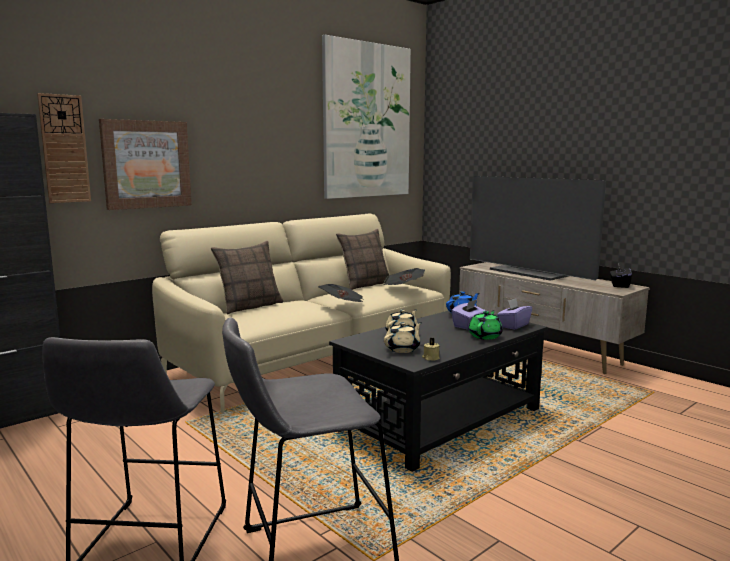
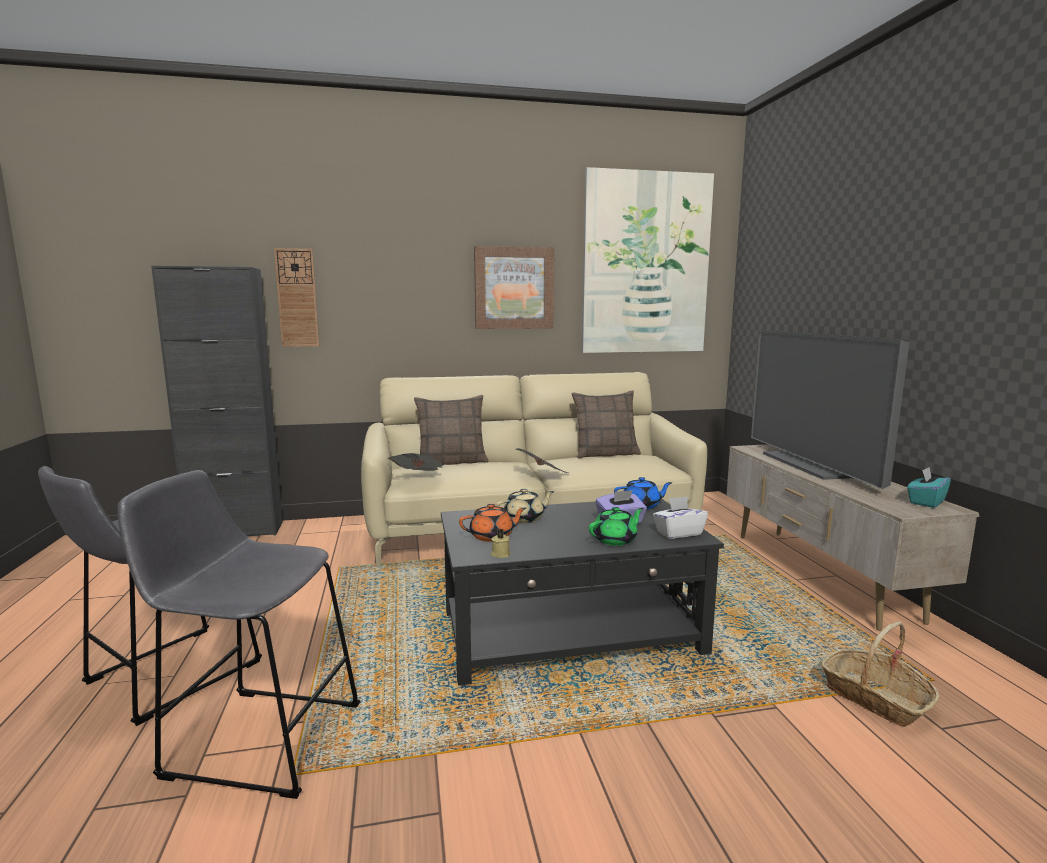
camera: 30 degrees right, 0 degrees up
(146, 164) = (374, 313): picture -> picture (514, 288)
(403, 288) = (638, 464): newspaper -> newspaper (418, 477)
(403, 349) = (492, 536): beige teapot -> orange teapot
(513, 325) = (678, 533): purple tissue box -> white tissue box
(619, 285) = (926, 502): black tissue box -> turquoise tissue box
(639, 408) = (875, 698): none -> basket

